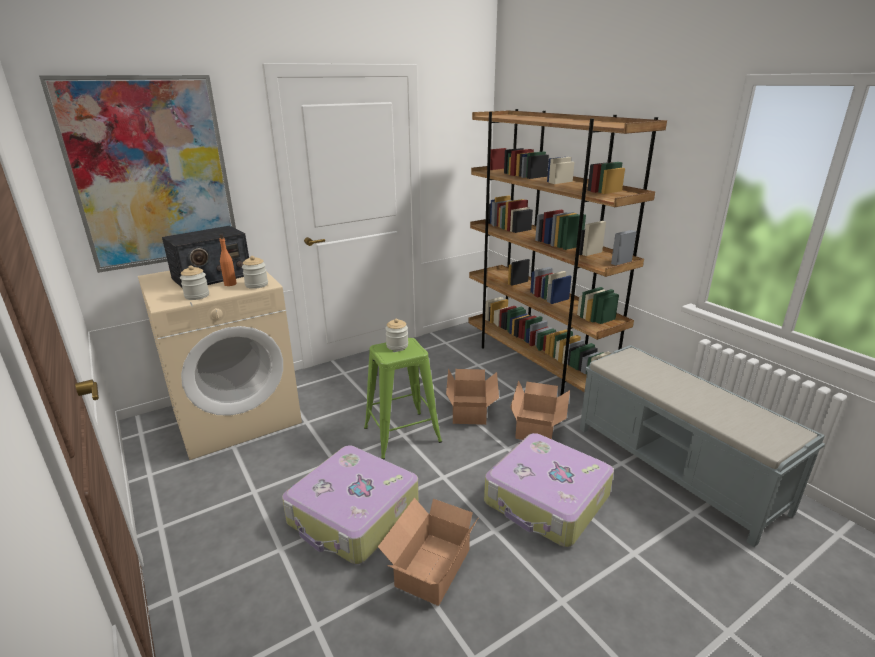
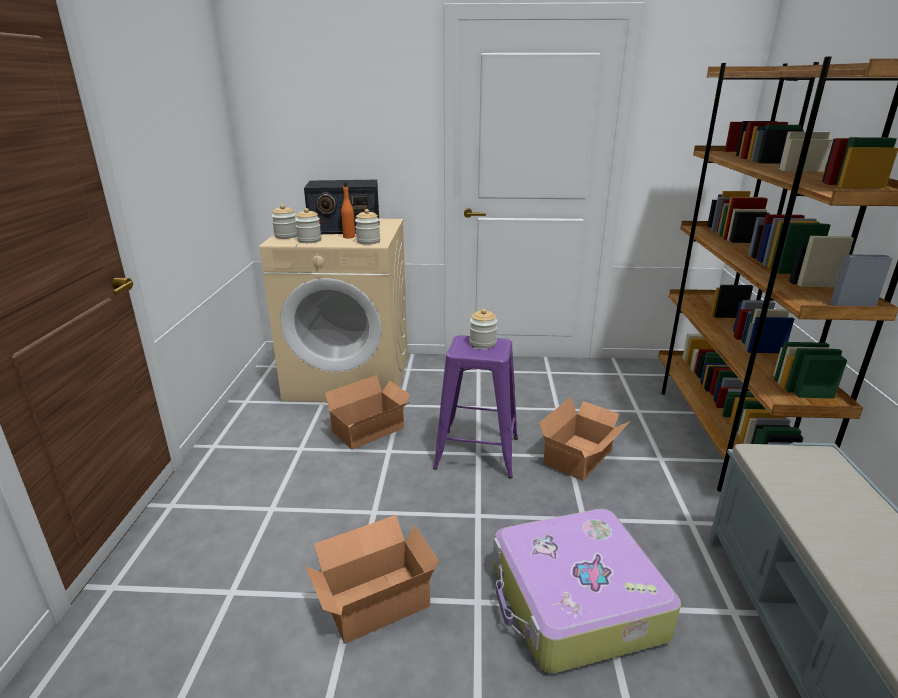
camera: 35 degrees right, 0 degrees up
(152, 174) = (320, 118): picture -> none
(164, 297) = (286, 236): none -> jar
(353, 515) = (356, 510): suitcase -> none
(401, 435) = (476, 453): green stool -> purple stool
(538, 426) = (651, 510): cardboard box -> cardboard box (370, 430)

